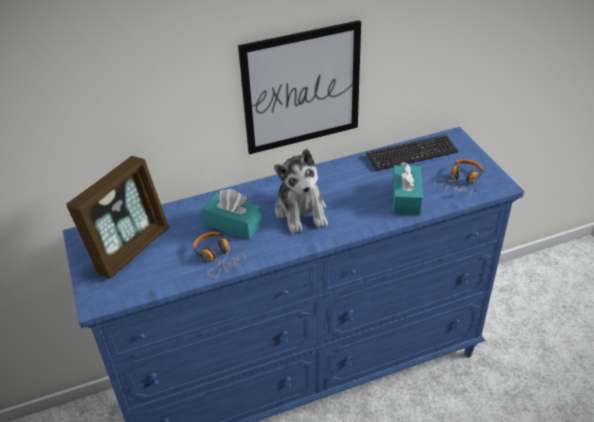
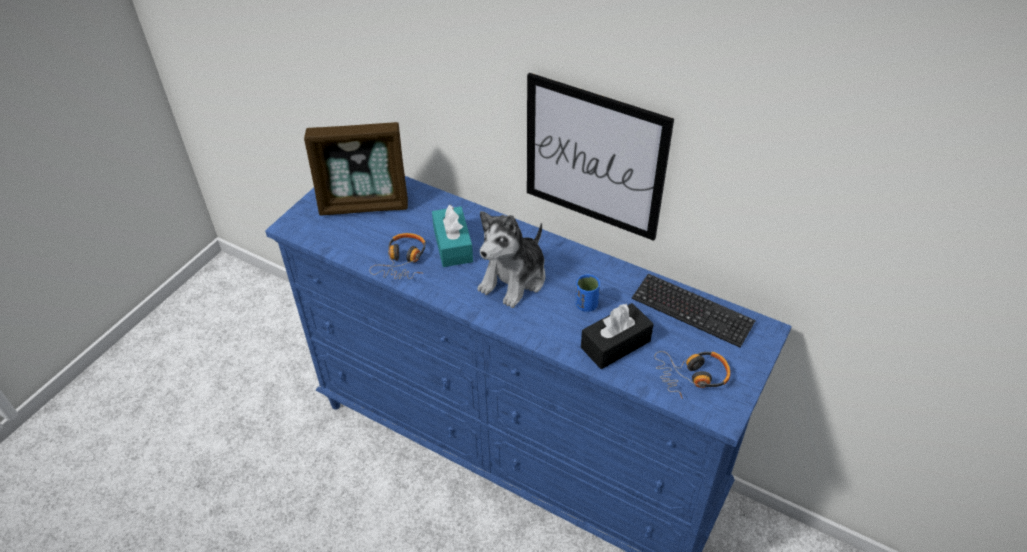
camera: 50 degrees right, 5 degrees up
(360, 192) = (586, 305): none -> blue cup
(406, 197) = (615, 344): turquoise tissue box -> black tissue box

